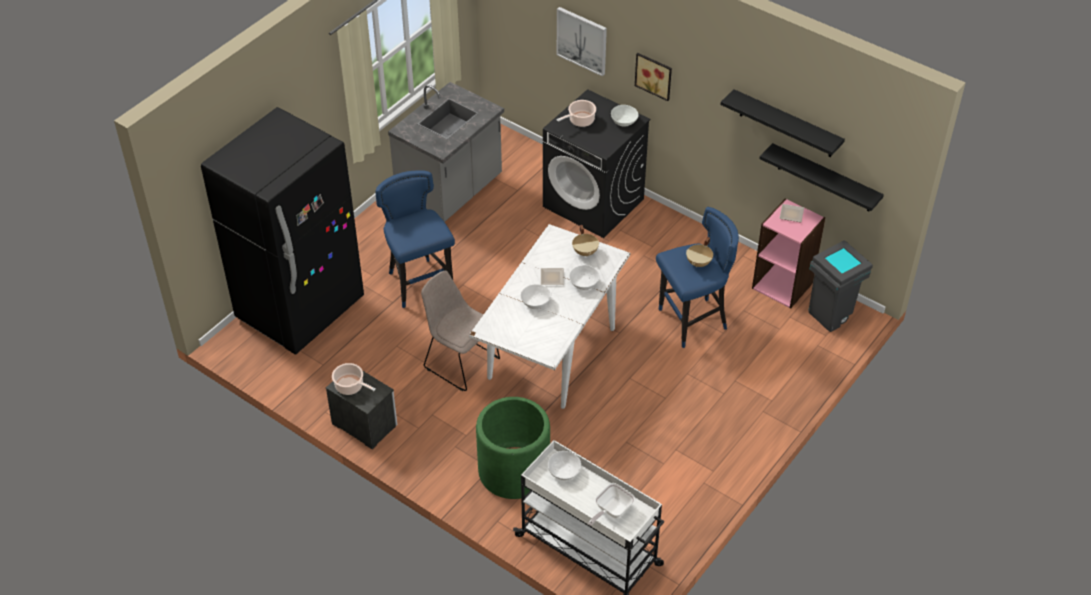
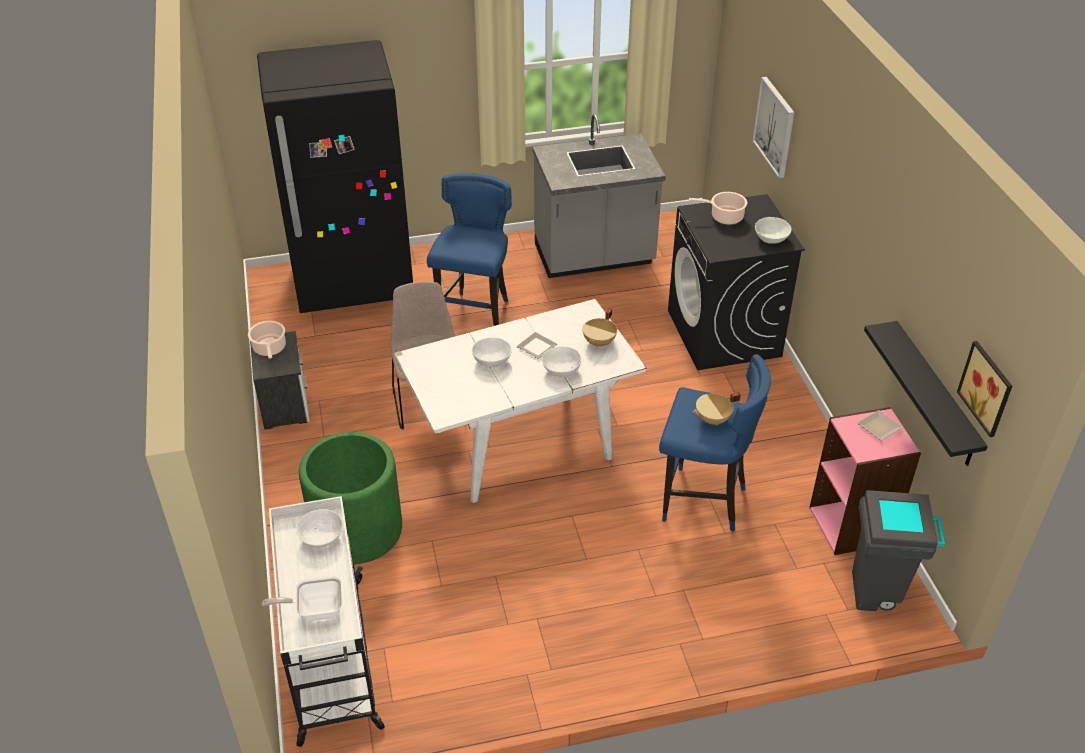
camera: 40 degrees right, 5 degrees down
(654, 75) = (819, 189): picture -> picture (988, 388)
(786, 124) = (914, 297): black shelf -> none

